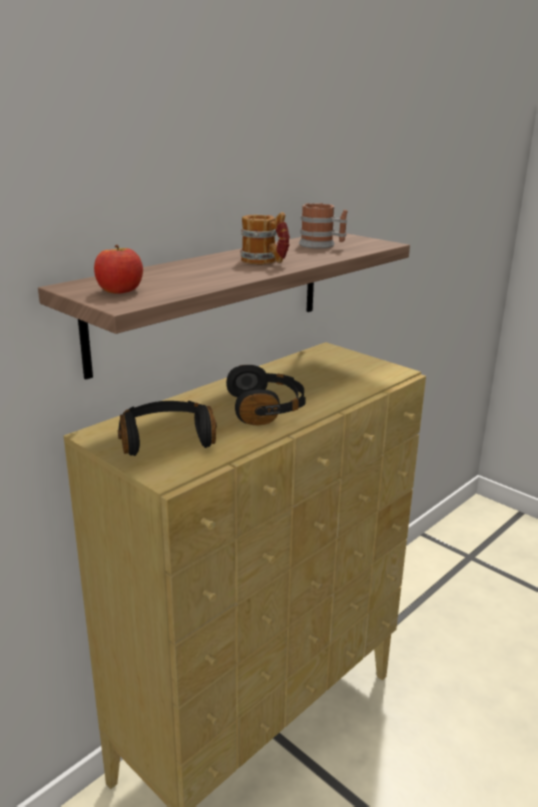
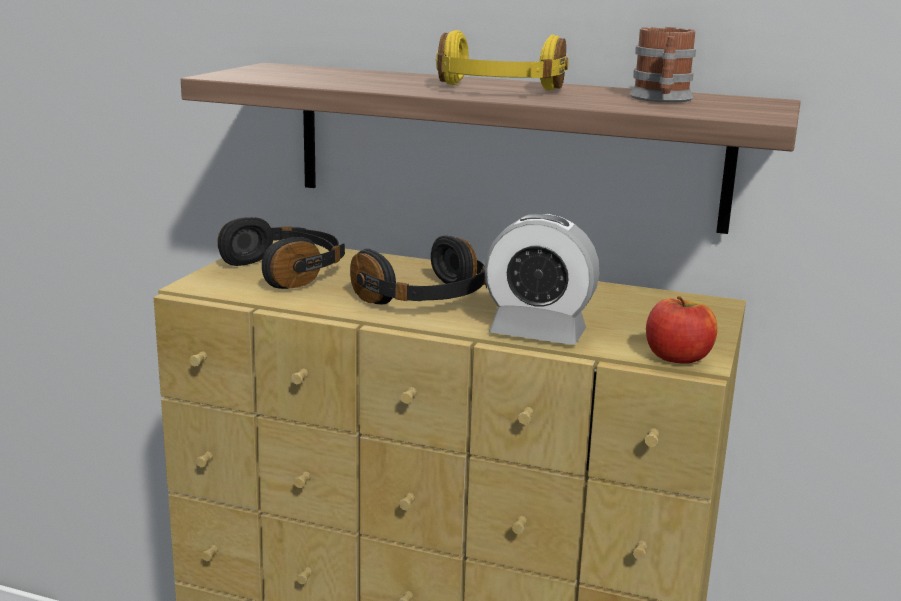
camera: 65 degrees right, 5 degrees down
(120, 290) = (274, 72): apple -> apple (678, 358)
(265, 262) = (497, 90): mug -> yellow headphones
(343, 394) = (537, 333): none -> alarm clock

